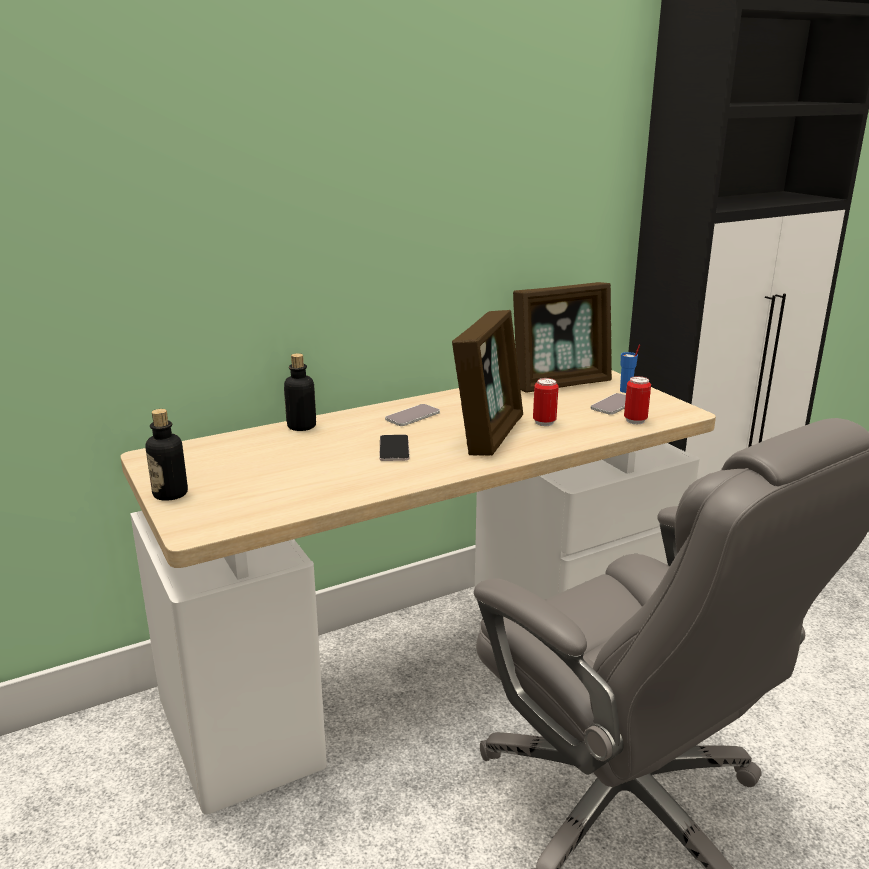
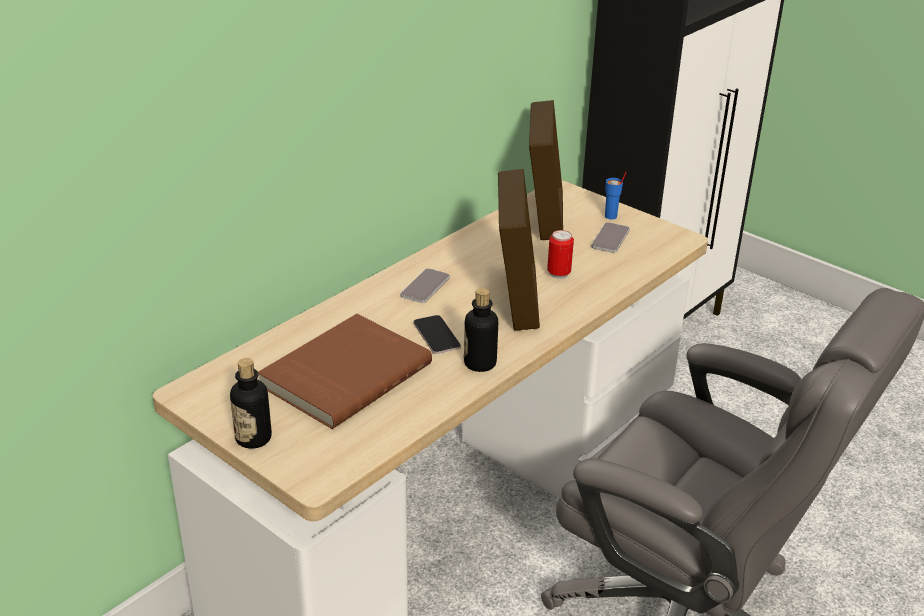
camera: 20 degrees left, 10 degrees up
(288, 463) = (344, 373): none -> brown book
(301, 426) = (320, 321): bottle -> bottle (480, 363)
(561, 384) = (543, 216): picture frame -> picture frame turned 45 degrees counterclockwise
(635, 421) = (640, 257): can -> none

